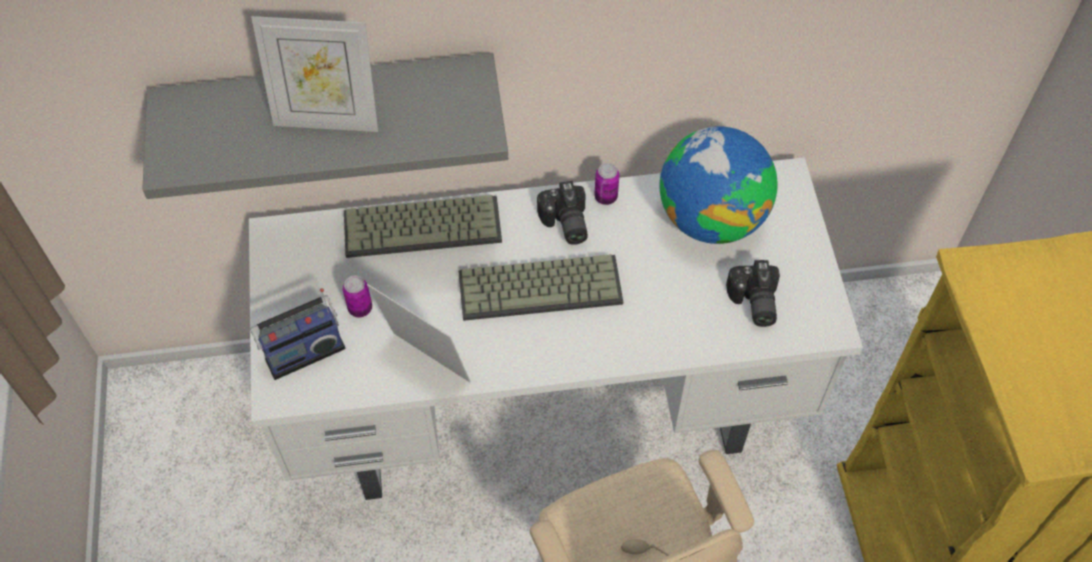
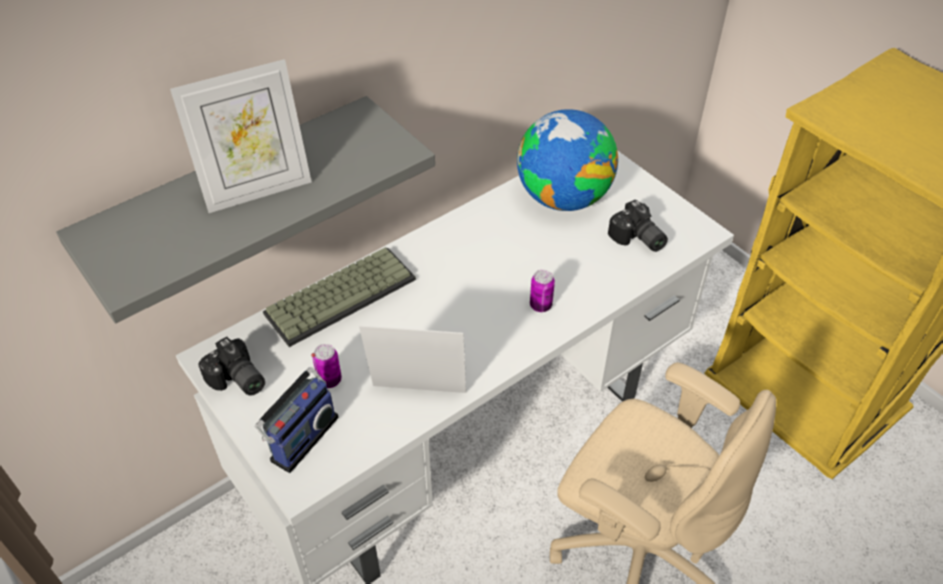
camera: 30 degrees left, 10 degrees down
(541, 285) = (471, 296): keyboard -> none
(564, 224) = (456, 246): camera -> camera (236, 381)
(605, 197) = (474, 215): can -> can (540, 305)

